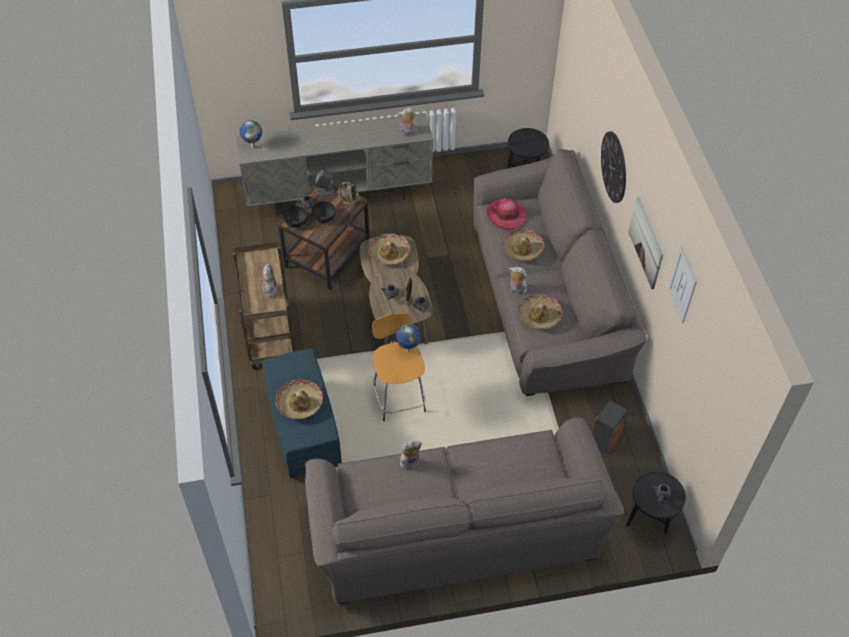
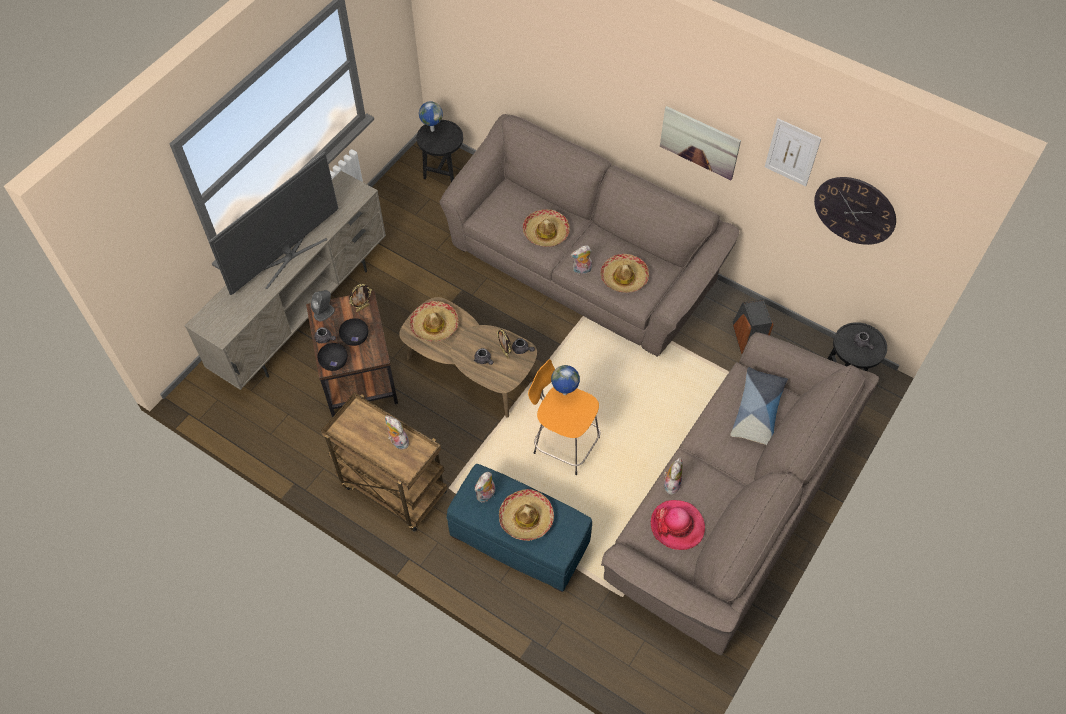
camera: 45 degrees left, 5 degrees up
(253, 147) = (216, 322): globe -> globe (432, 130)
(335, 139) = (288, 256): none -> television
(408, 132) = (347, 200): plush toy -> plush toy (486, 495)
(506, 215) = (500, 213): hat -> hat (677, 526)
(524, 470) = (758, 411): none -> pillow
(614, 167) = (599, 97): wall clock -> wall clock (855, 210)

